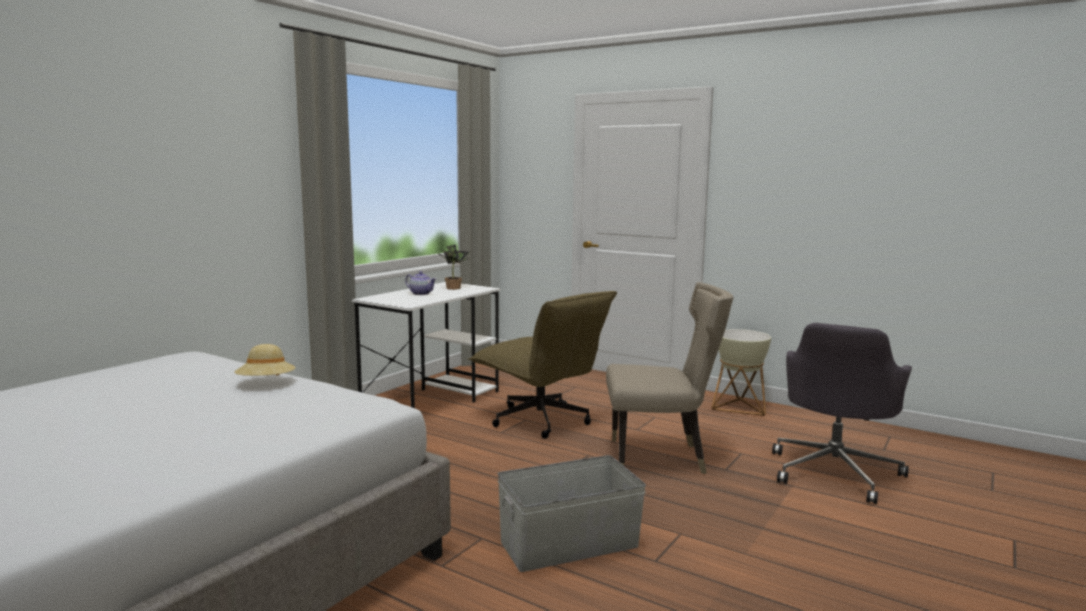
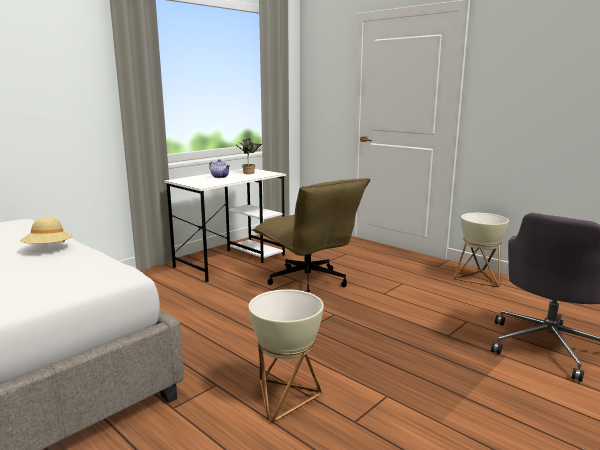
camera: 10 degrees right, 5 degrees up
(570, 544) = (286, 398): grey storage box -> planter
(661, 458) = (394, 321): beige chair -> none

